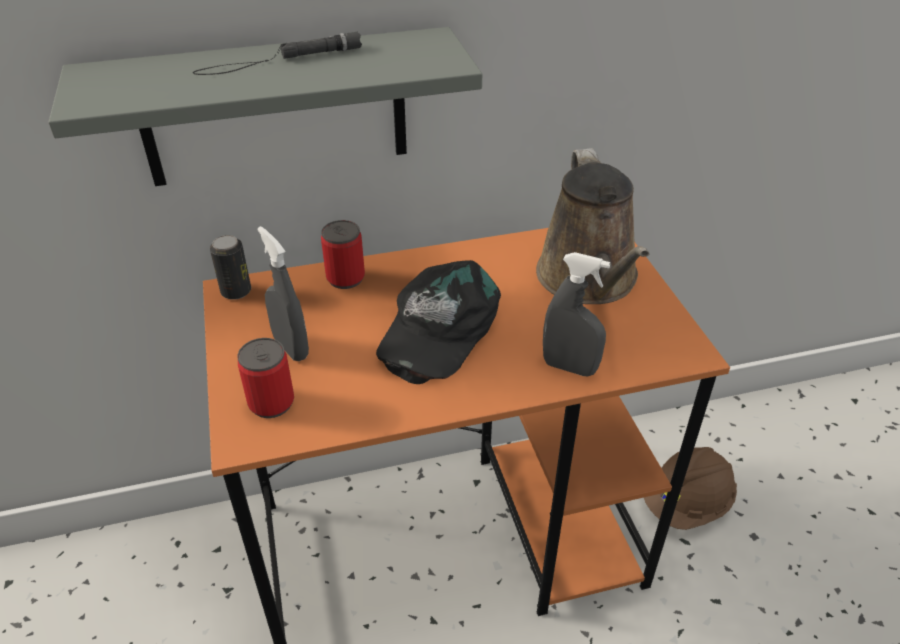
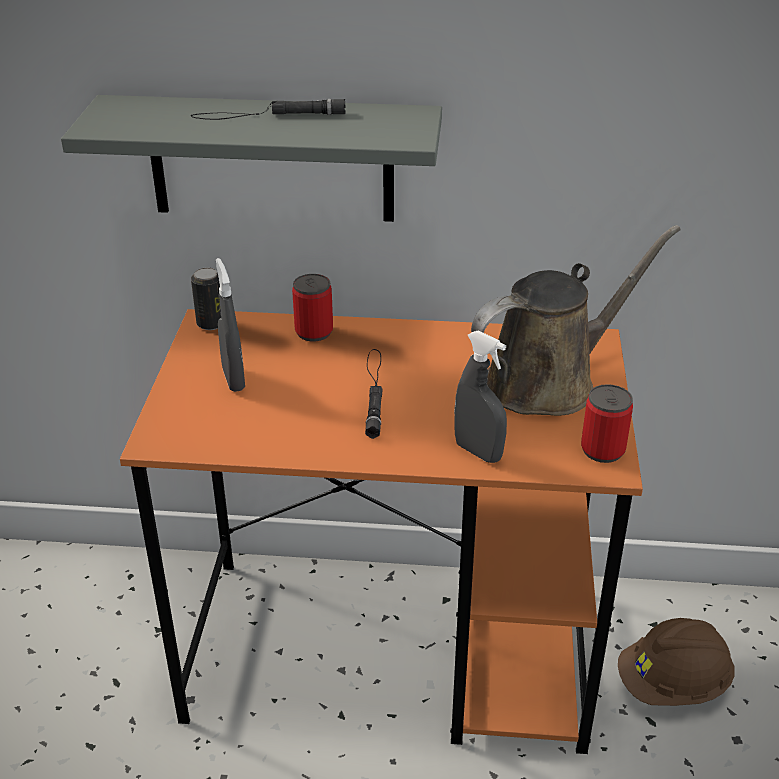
camera: 20 degrees right, 5 degrees down
(271, 403) = (194, 419): can -> can (602, 450)
(438, 328) = (373, 392): black cap -> black flashlight
(589, 280) = (549, 381): brown watering can -> brown watering can turned 135 degrees counterclockwise

